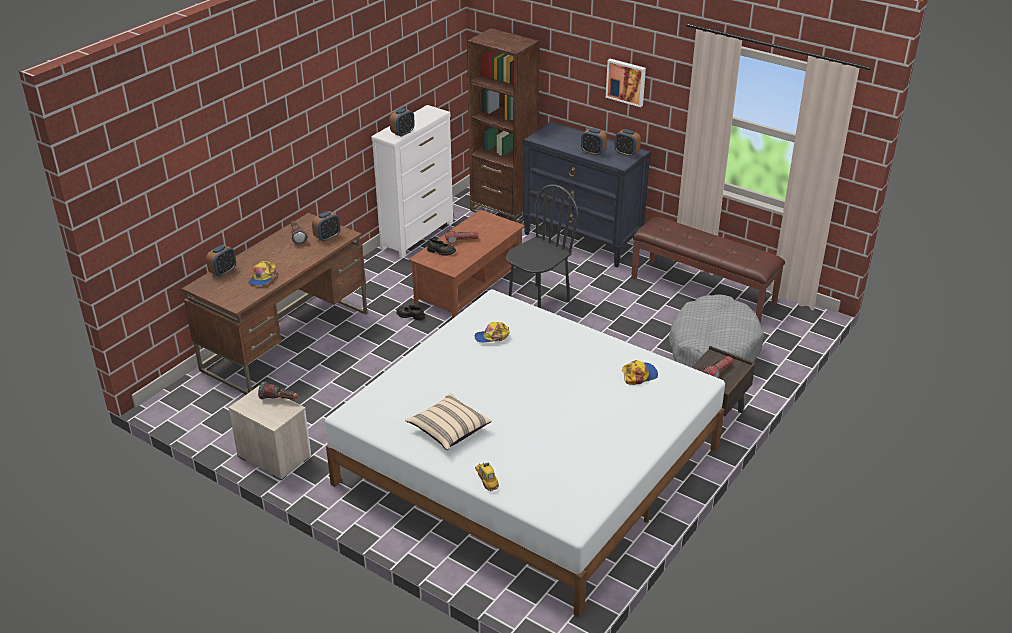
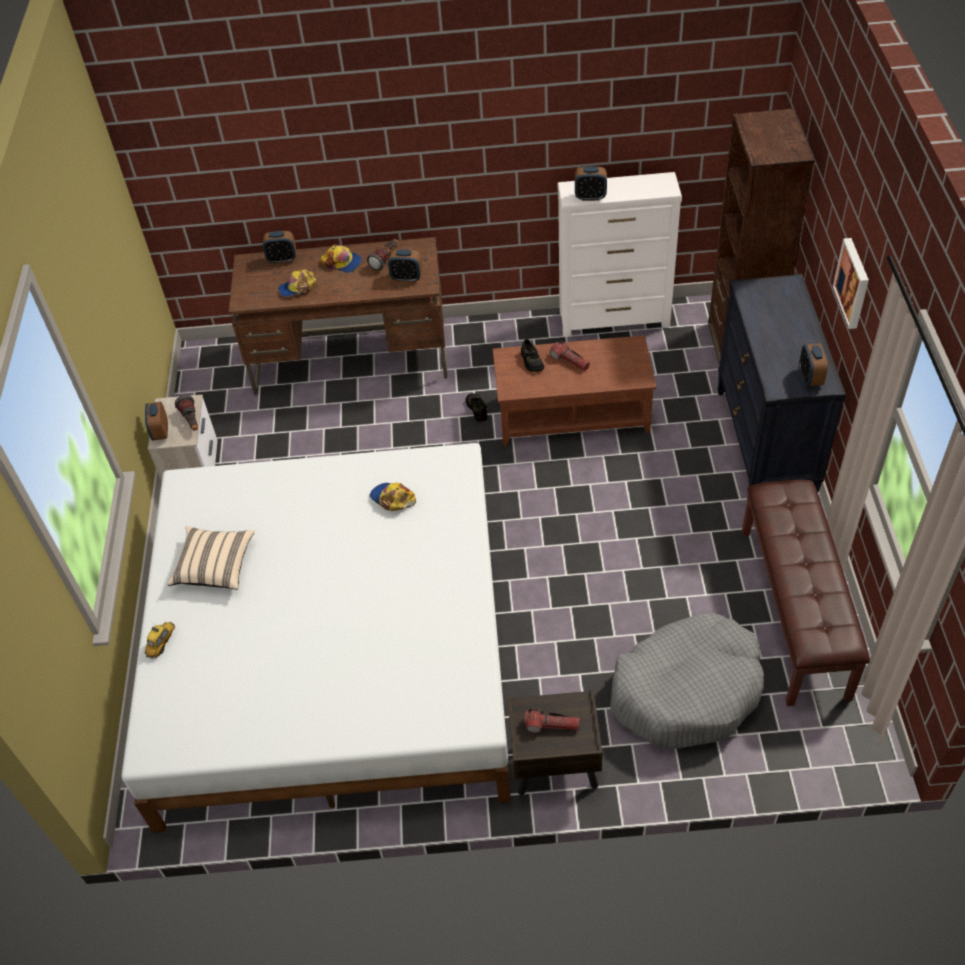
camera: 55 degrees right, 15 degrees up
(538, 302) = (605, 485): black chair -> none
(593, 152) = (774, 350): alarm clock -> alarm clock (160, 432)
(639, 375) = (439, 659): cap -> cap (342, 262)

